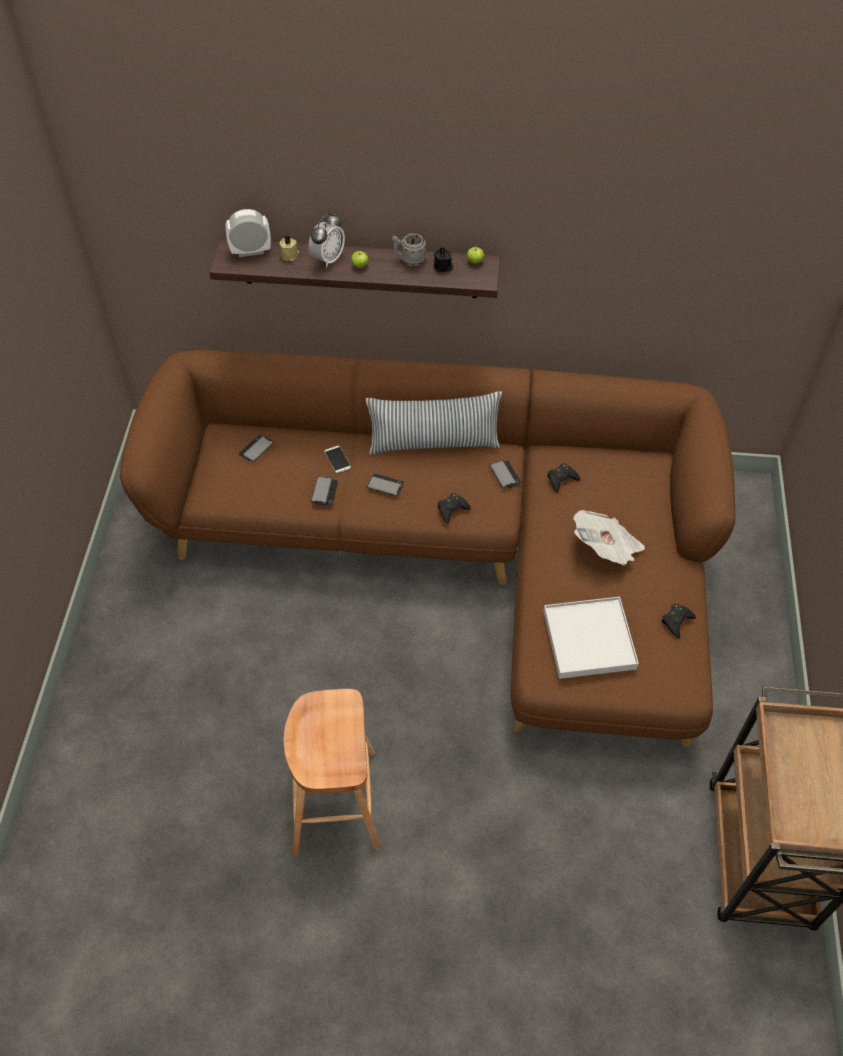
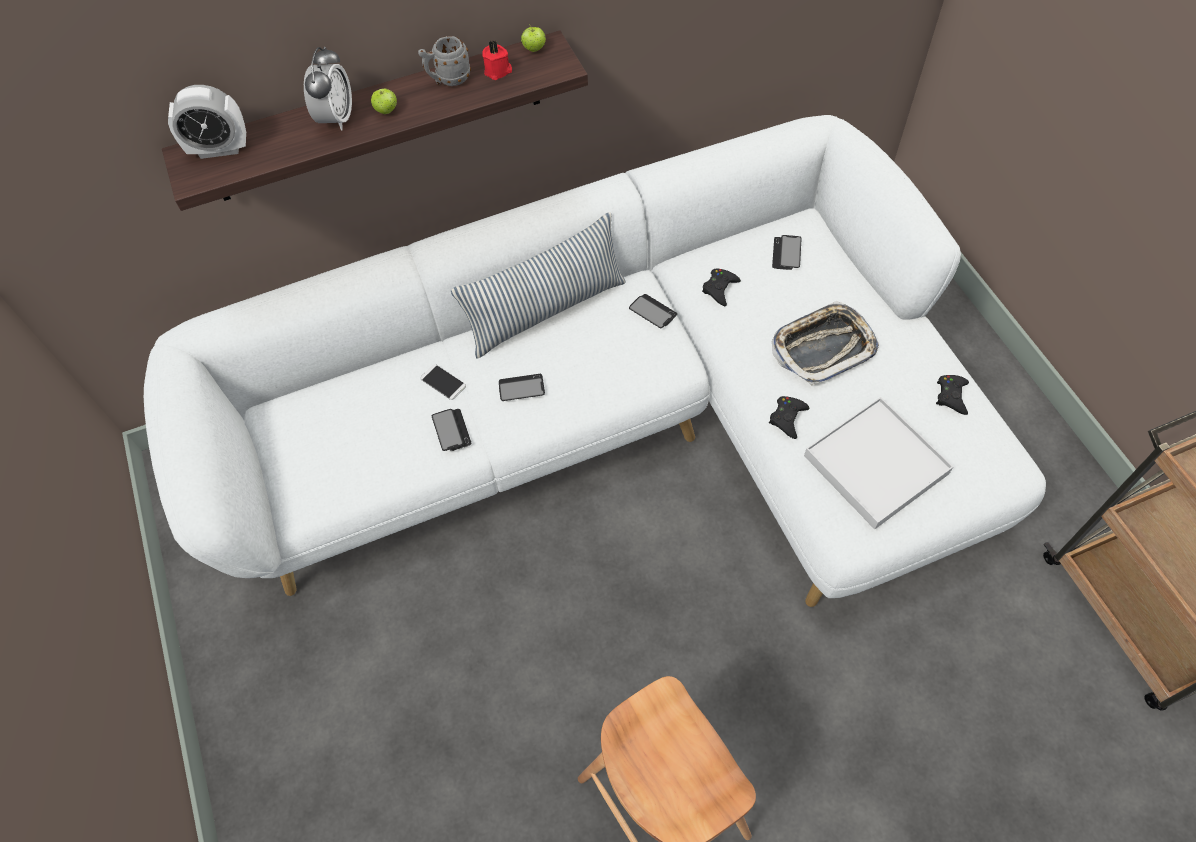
camera: 25 degrees left, 5 degrees up
(251, 251) = (219, 149): alarm clock -> alarm clock turned 150 degrees counterclockwise
(256, 449) = (331, 415): phone -> phone (786, 253)
(290, 255) = (280, 133): beige candle -> none
(443, 267) = (498, 71): black candle -> red candle
(452, 509) = (618, 381): black game controller -> black game controller (787, 418)
(465, 552) = (627, 423): brown sofa -> white sofa
(606, 548) = (823, 347): newspaper -> tray

